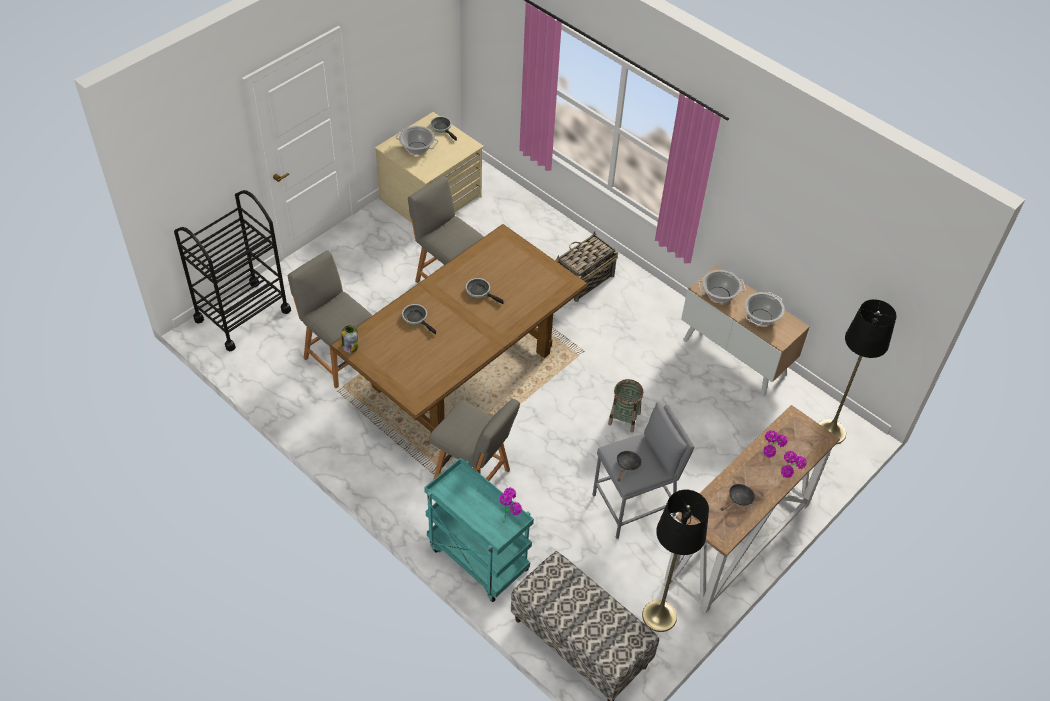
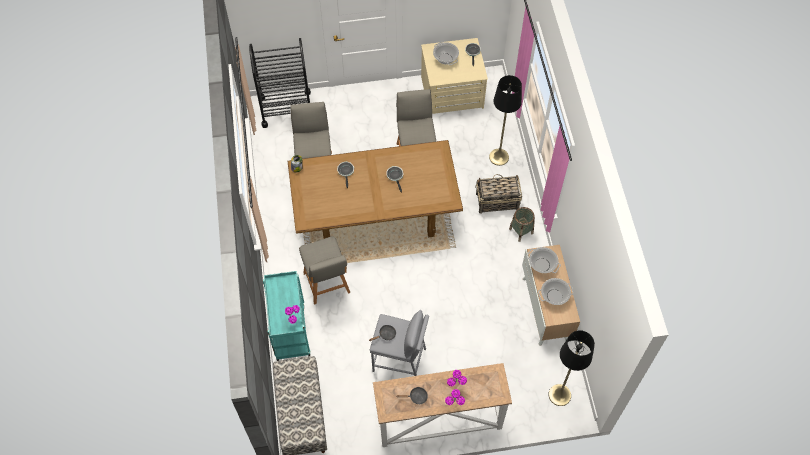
camera: 40 degrees right, 10 degrees up
(624, 419) = (441, 304): basket -> basket (521, 231)
(659, 616) = (356, 430): black floor lamp -> black floor lamp (499, 157)

